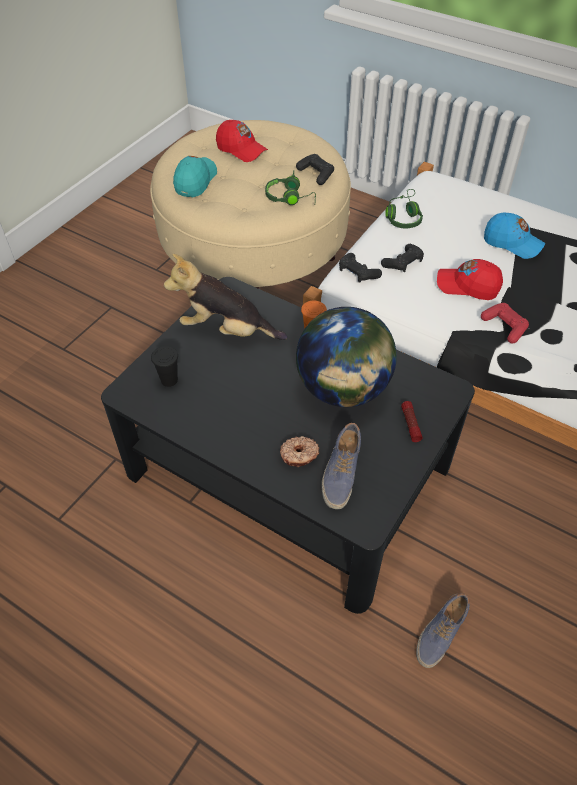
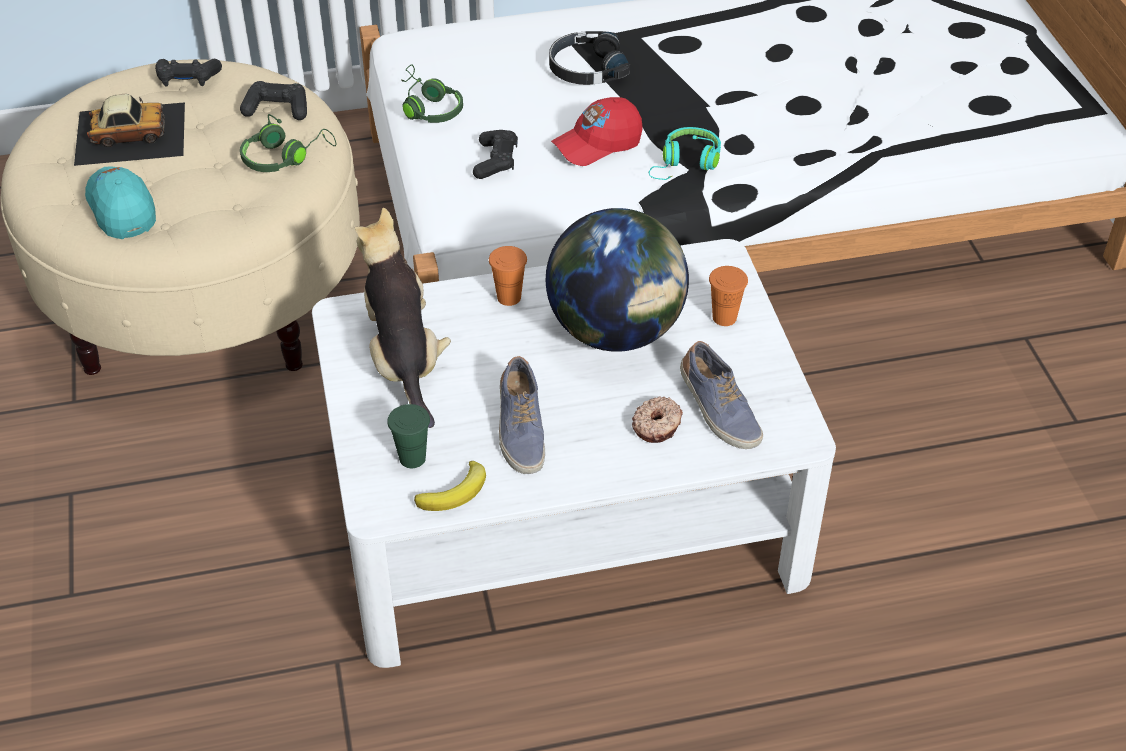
camera: 45 degrees left, 5 degrees down
(165, 412) = (455, 492): none -> banana
(169, 380) = (412, 458): black cup -> green cup
(226, 330) = (404, 360): plush toy -> plush toy turned 105 degrees clockwise
(241, 150) = (130, 133): red cap -> toy car
(289, 468) = (563, 507): black coffee table -> white coffee table
(358, 273) = (458, 204): black game controller -> black game controller (188, 79)
(410, 424) = (724, 317): flashlight -> orange cup
(440, 632) = (897, 539): shoe -> shoe (520, 430)
(504, 327) = (686, 163): red game controller -> turquoise headphones
(512, 243) = (586, 69): blue cap -> black headphones

